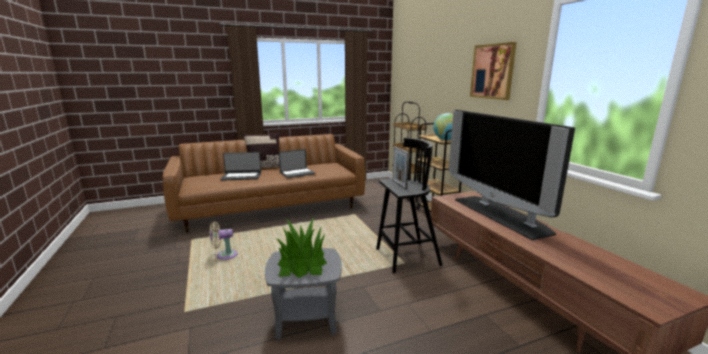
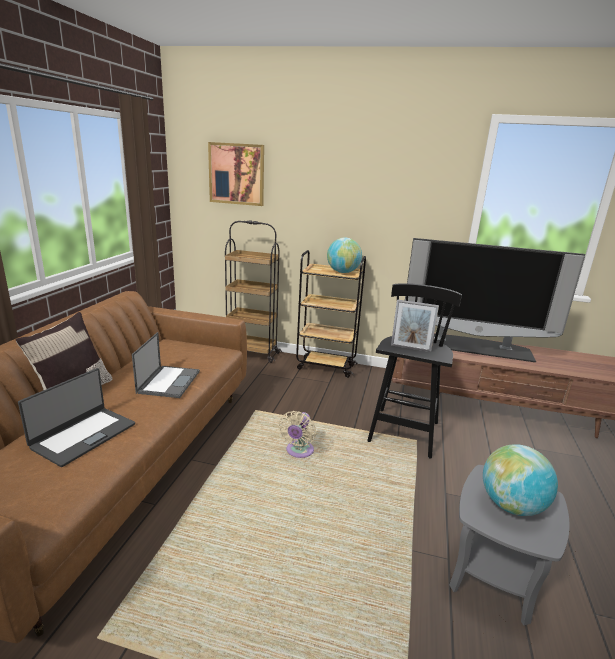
camera: 55 degrees left, 5 degrees up
(224, 255) = (234, 602): beige fan -> beige fan (298, 451)
(302, 263) = (511, 505): potted plant -> globe
(492, 71) = (402, 185): picture -> picture (236, 174)

